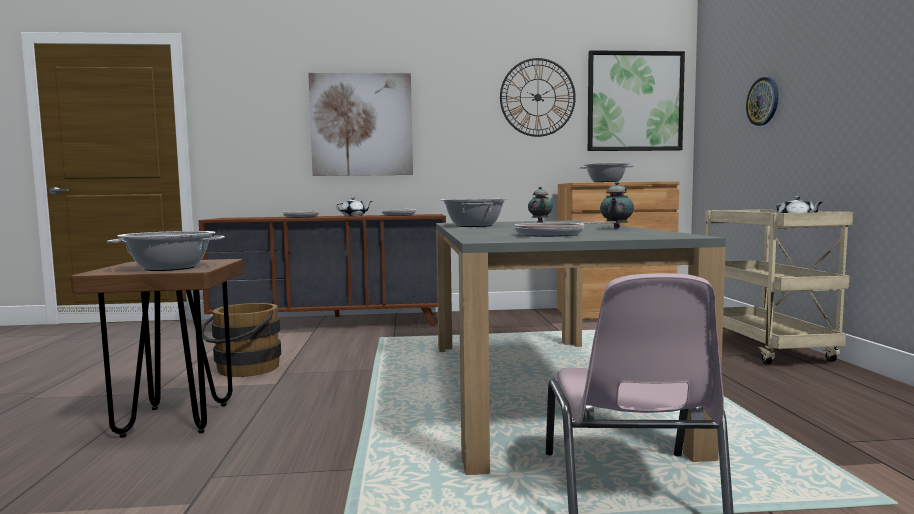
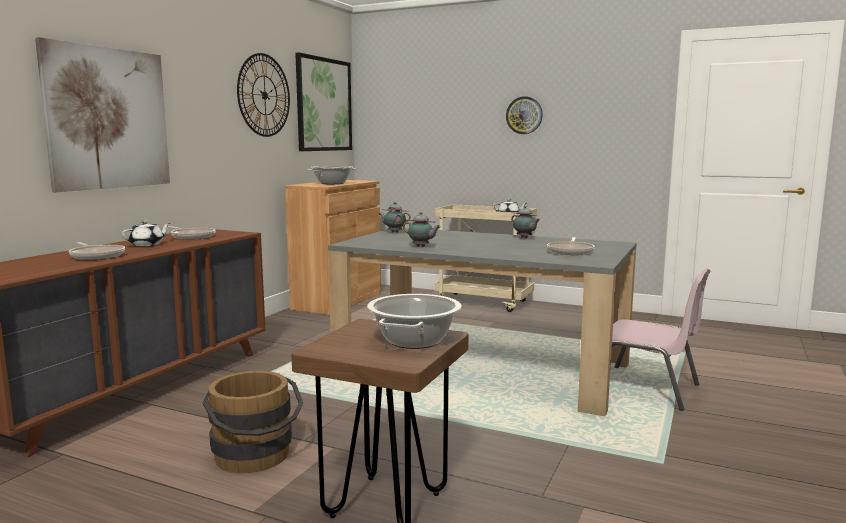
camera: 60 degrees left, 5 degrees up
(474, 226) = (421, 246): cooking pot -> teapot
(763, 101) = (443, 123): wall clock -> wall clock (524, 115)

